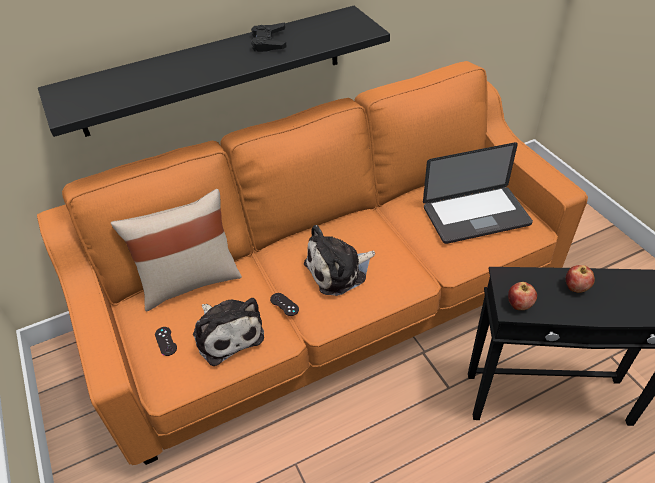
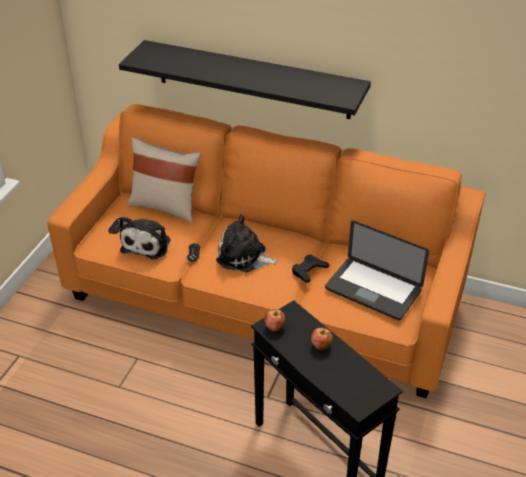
camera: 45 degrees right, 5 degrees down
(269, 42) = (281, 76): black game controller -> black game controller (309, 271)

